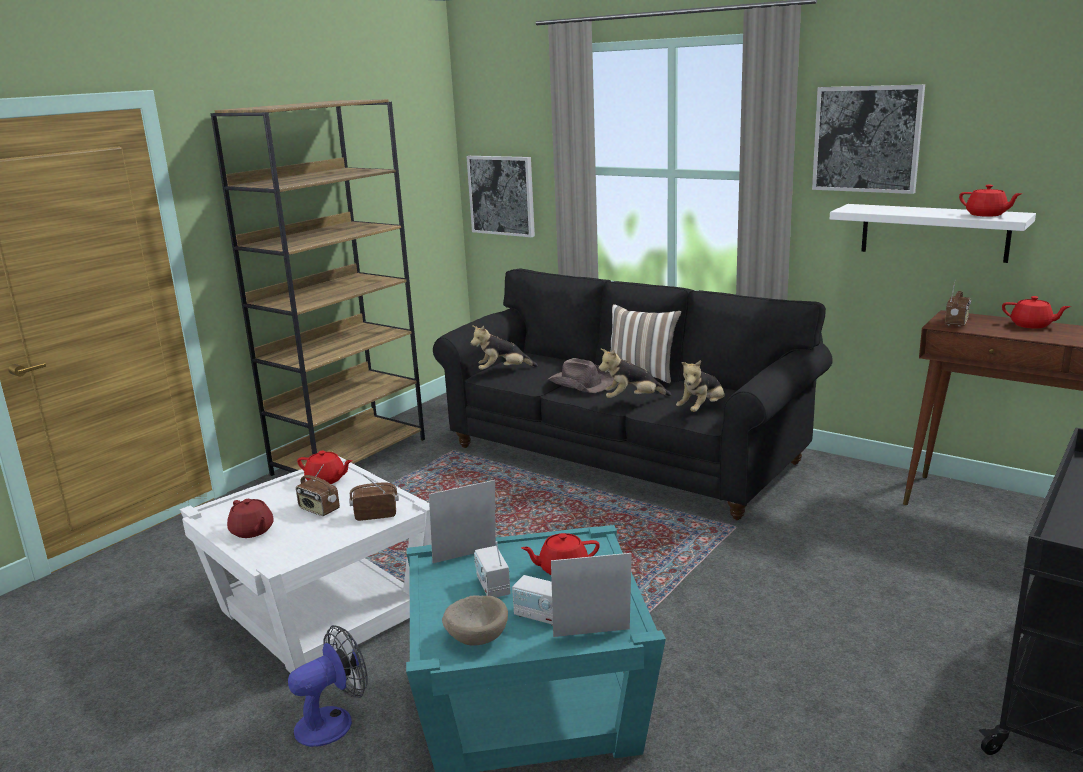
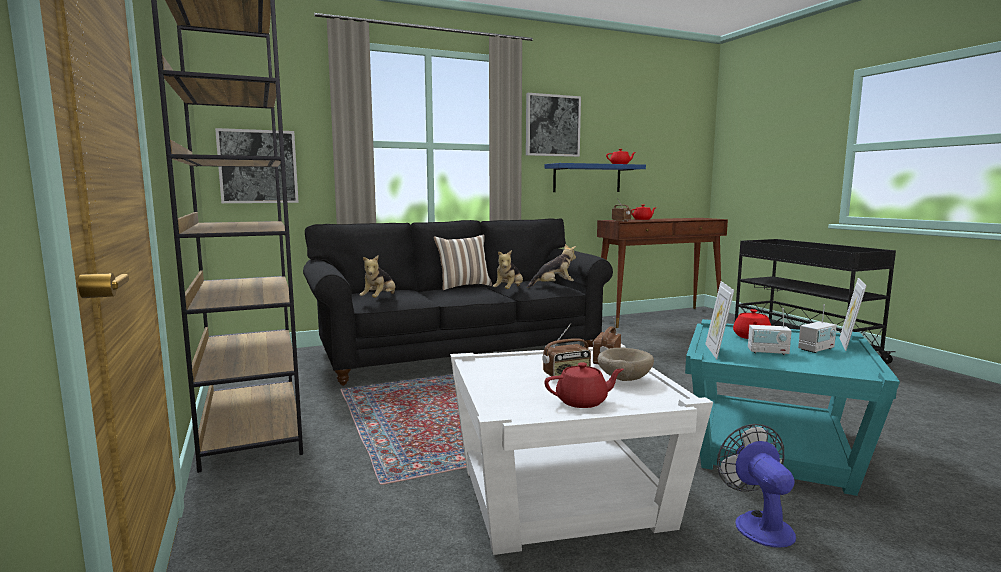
camera: 60 degrees left, 10 degrees down
(326, 480) = (500, 366): red teapot -> none
(477, 636) = (841, 364): beige bowl -> beige bowl (623, 378)
(581, 383) = (450, 294): brown hat -> none
(702, 409) = (553, 286): plush toy -> plush toy turned 90 degrees counterclockwise
(934, 232) = (587, 178): white shelf -> blue shelf

